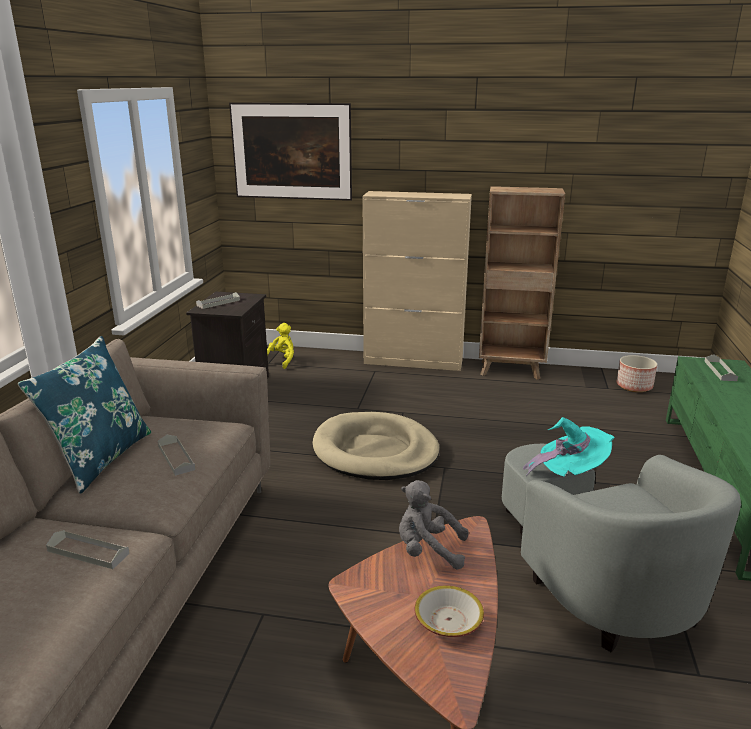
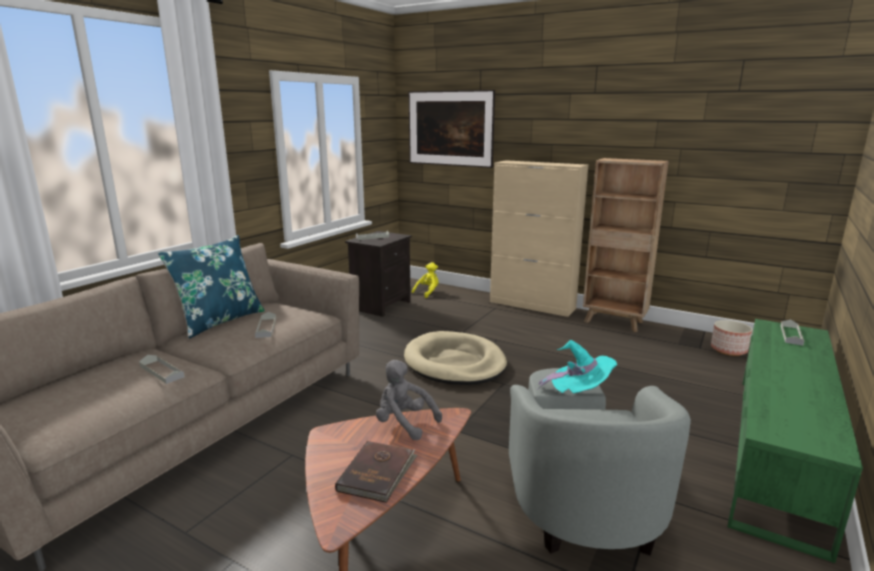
camera: 20 degrees right, 5 degrees down
(448, 620) = (378, 473): bowl -> brown book

